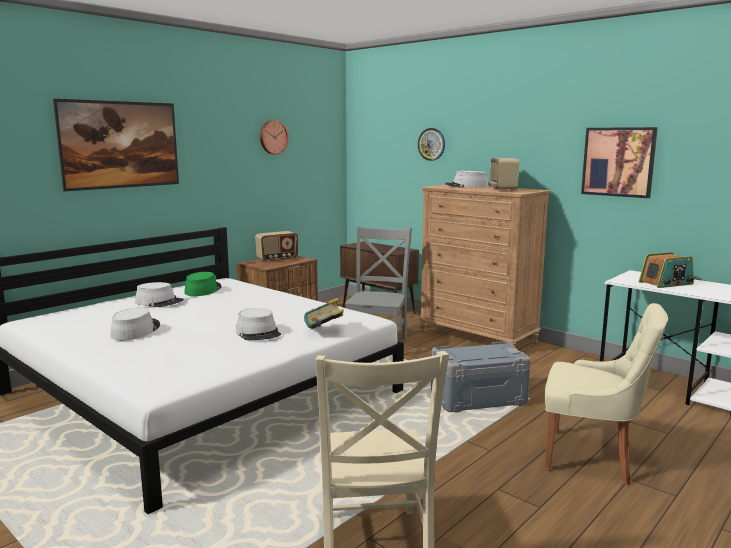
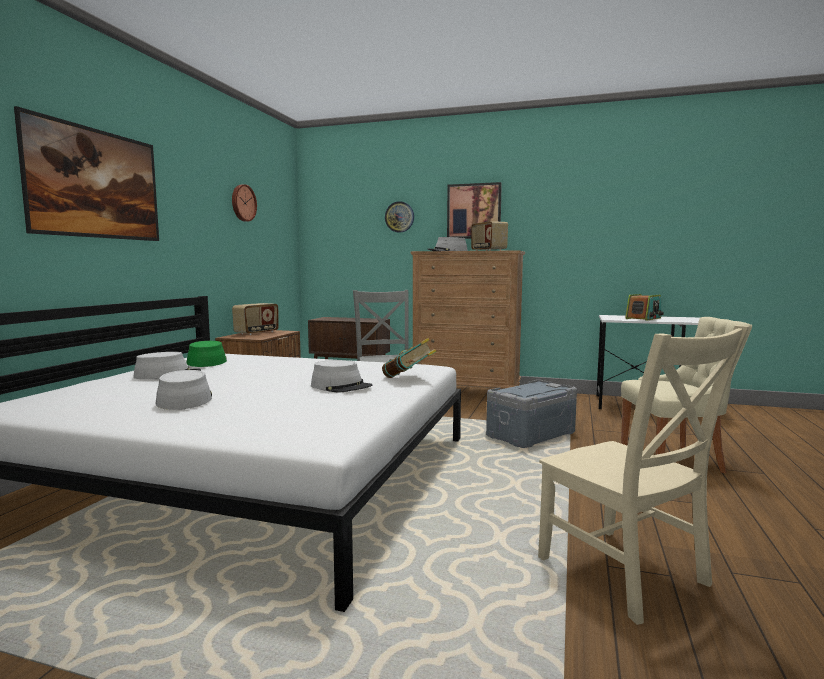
camera: 25 degrees left, 5 degrees down
(618, 162) = (583, 224): picture -> picture (474, 211)

